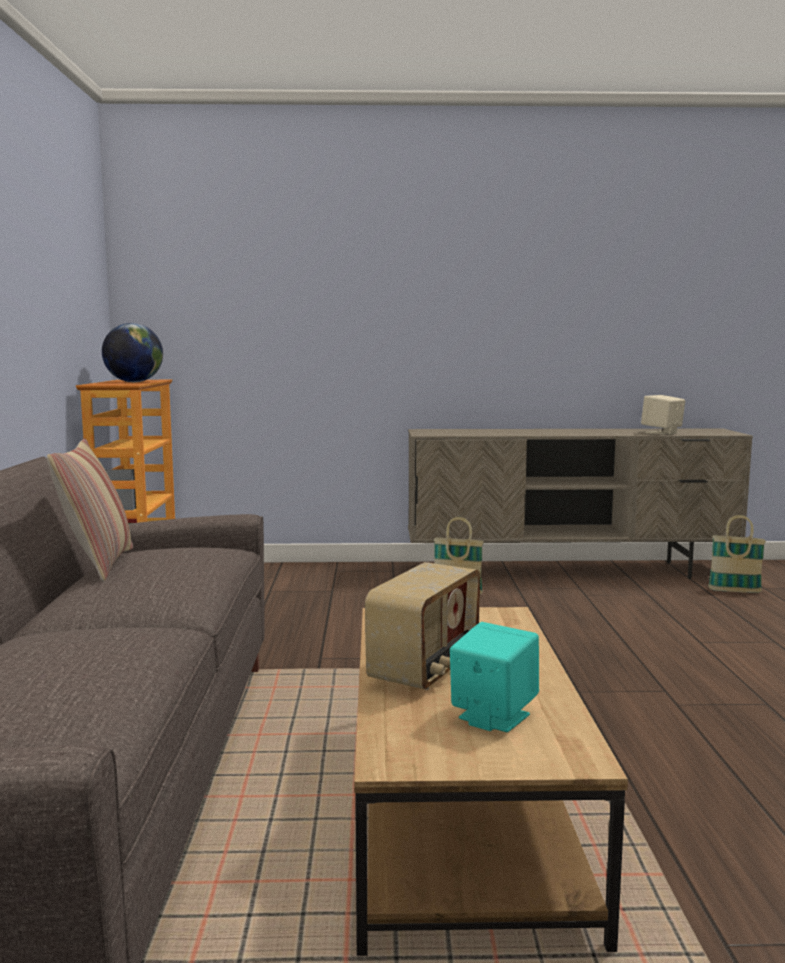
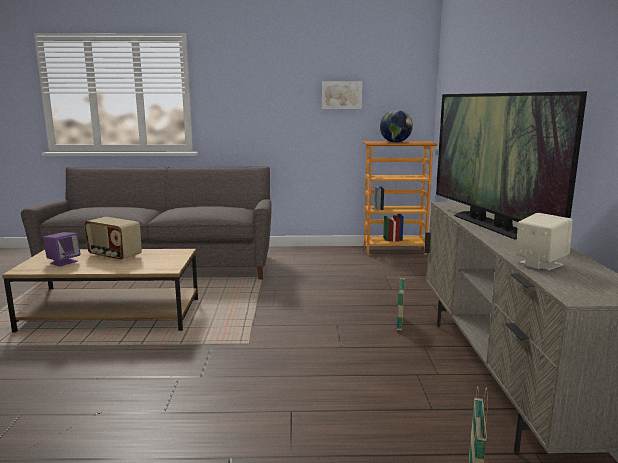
camera: 90 degrees right, 5 degrees up
(47, 290) = (341, 95): none -> picture
(98, 564) = (215, 205): pillow -> none
(492, 716) = (63, 262): turquoise speaker -> purple speaker
(537, 432) = (491, 226): none -> television

